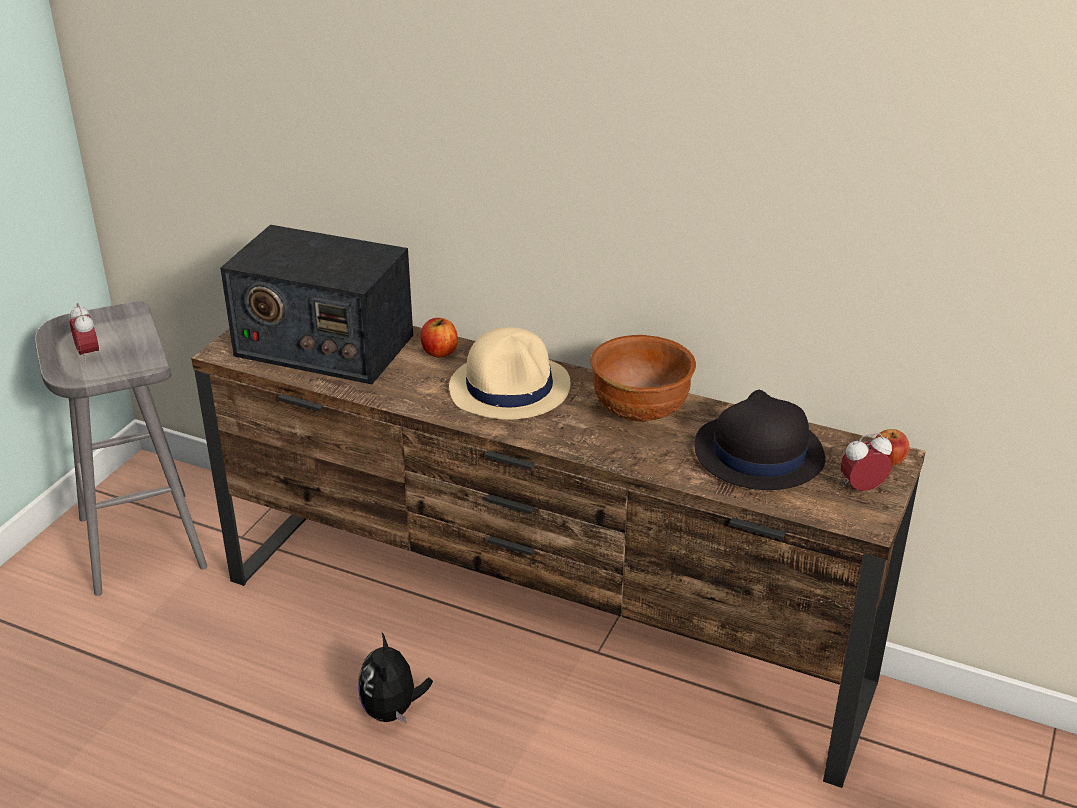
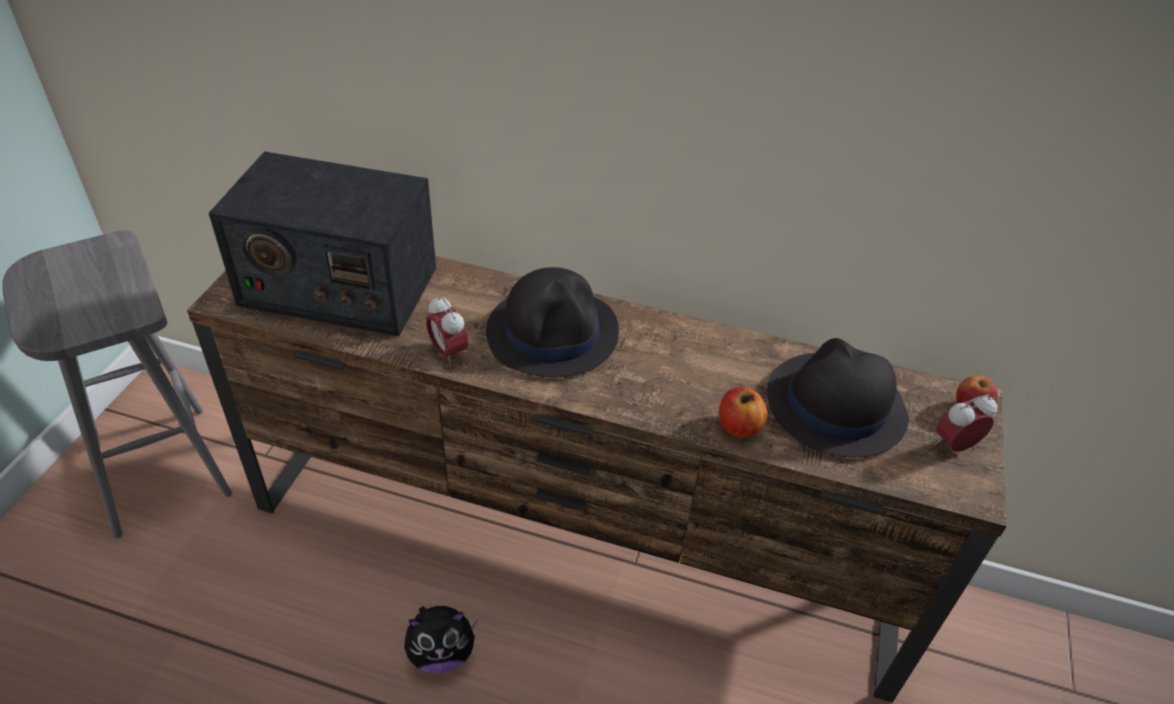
camera: 10 degrees left, 10 degrees up
(88, 354) = (67, 303): alarm clock -> alarm clock (448, 352)
(392, 711) = (441, 653): plush toy -> plush toy turned 90 degrees counterclockwise
(439, 352) = (468, 289): apple -> apple (738, 426)
(510, 387) = (553, 332): beige hat -> black hat
(641, 412) = (699, 357): brown bowl -> none

